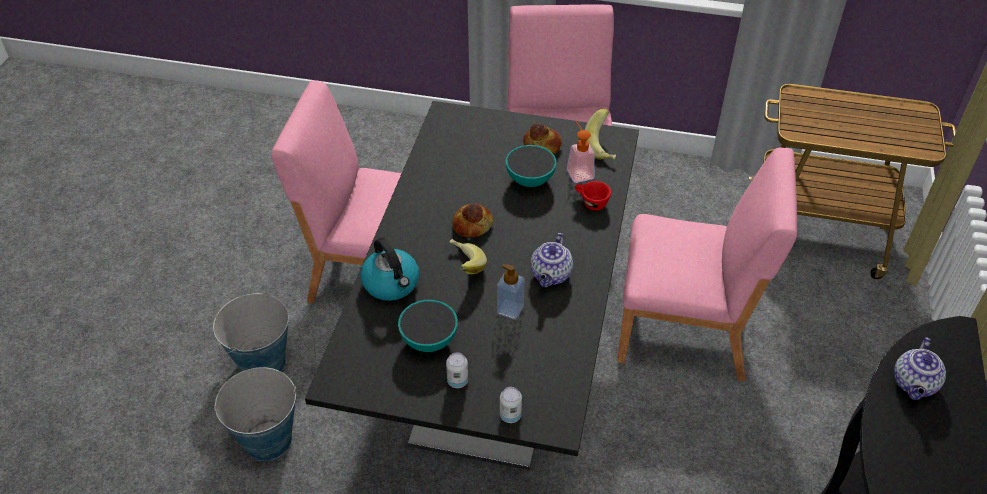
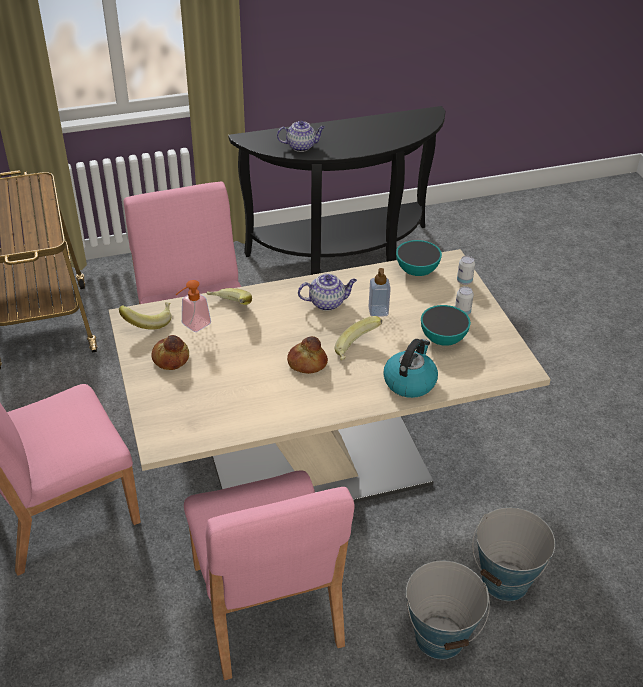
camera: 120 degrees left, 5 degrees down
(493, 367) = (319, 466): black dining table -> beige dining table
(530, 180) = (224, 350): bowl -> bowl (417, 271)
(590, 203) = (229, 307): red cup -> banana

